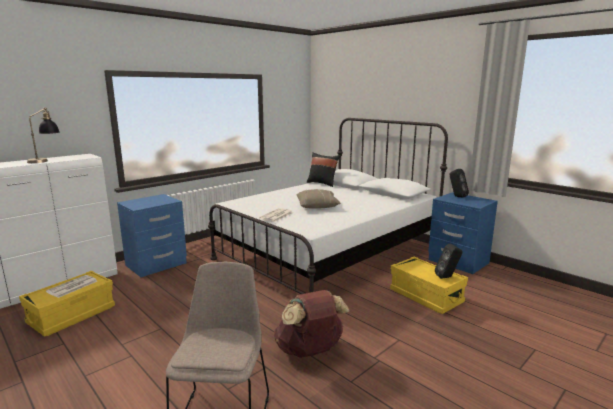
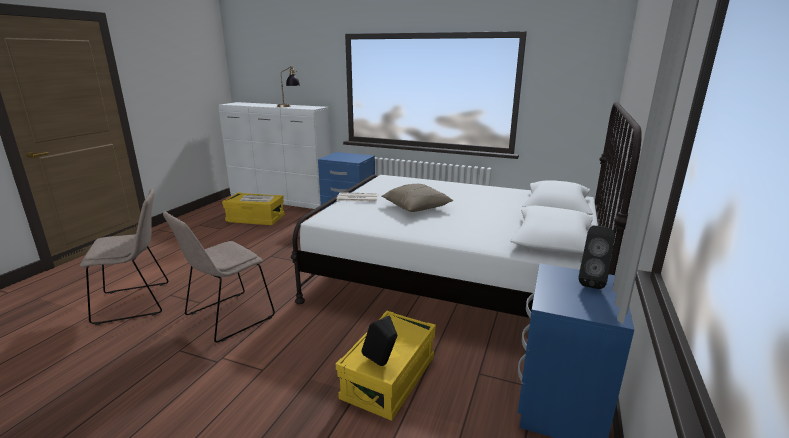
camera: 65 degrees right, 5 degrees up
(310, 351) = (227, 317): brown backpack -> beige chair
(322, 183) = (528, 194): black pillow -> none

